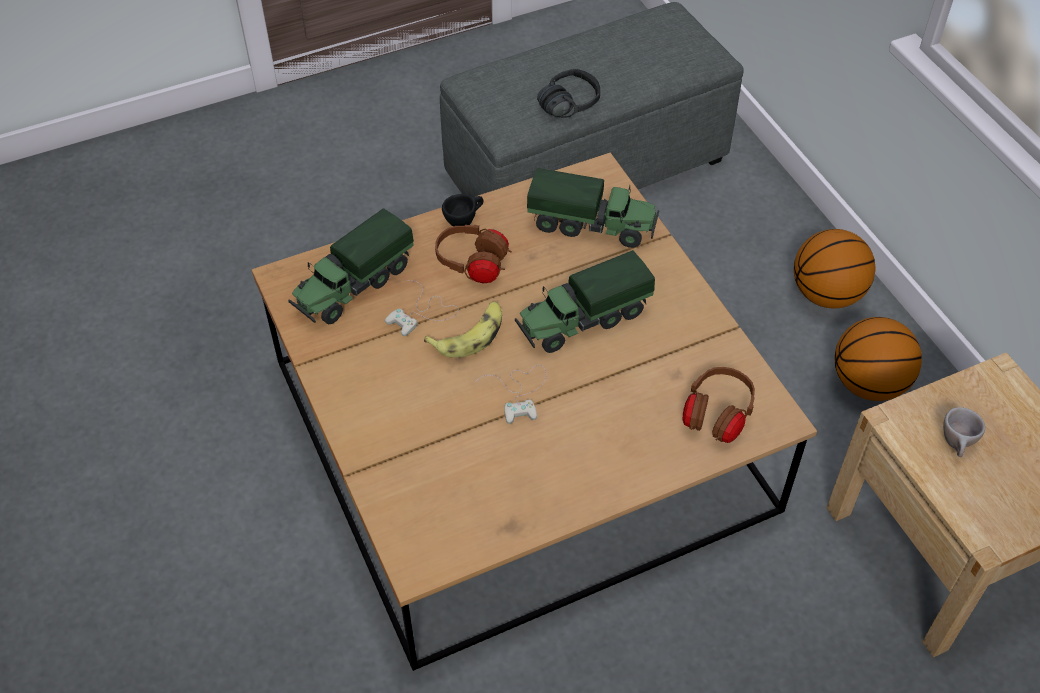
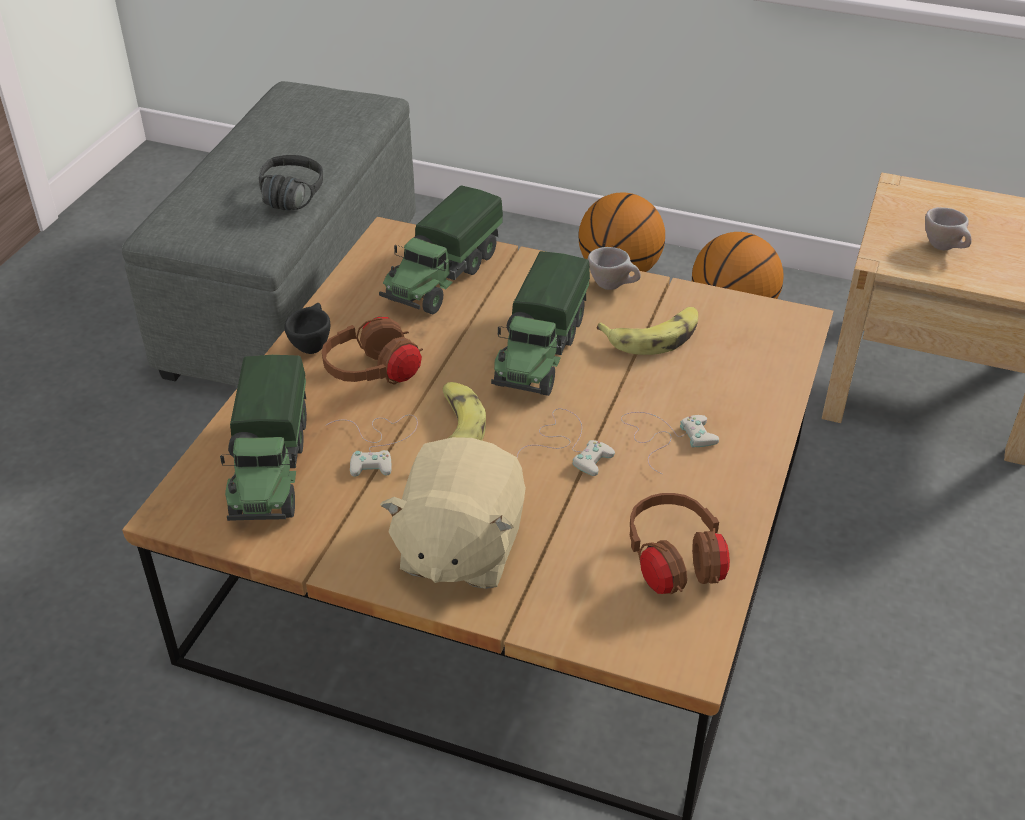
camera: 45 degrees left, 10 degrees down
(386, 407) = (459, 548): none -> beige plush toy
(581, 431) = (665, 437): none -> white game controller
(592, 225) = (442, 278): toy truck -> toy truck turned 150 degrees clockwise
(667, 360) = (653, 337): none -> banana
(691, 306) = (613, 286): none -> beige cup
(717, 416) = (751, 350): brown headphones -> brown headphones (674, 563)

